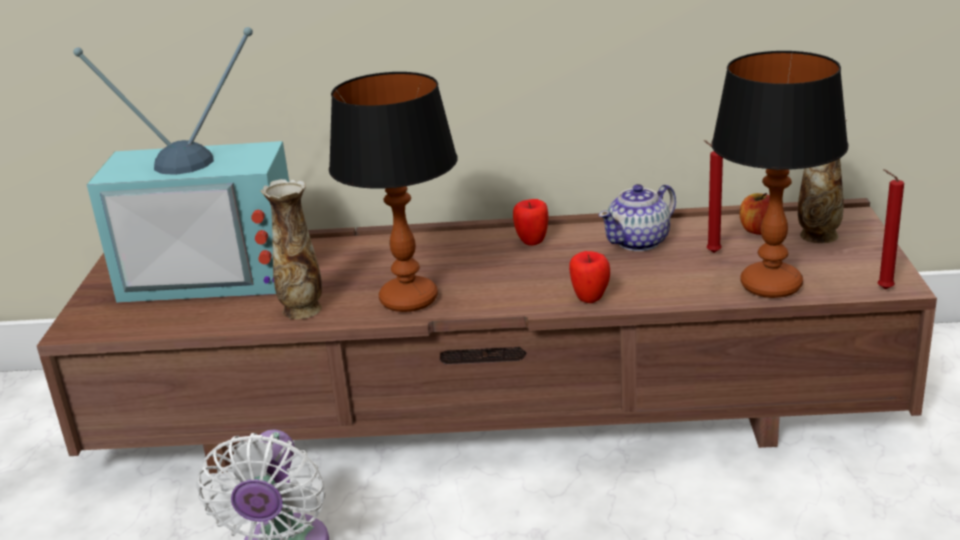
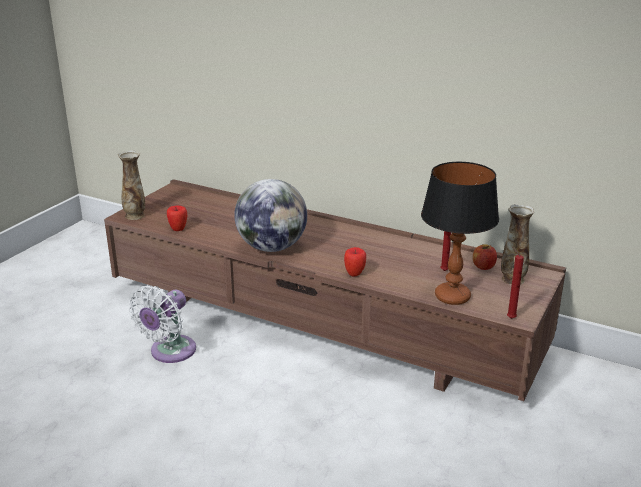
camera: 25 degrees right, 0 degrees up
(216, 273) = (203, 208): television -> none
(302, 309) = (222, 237): vase -> vase (135, 215)
(409, 299) = (272, 247): table lamp -> globe
(532, 241) = (360, 237): apple -> apple (178, 229)
(639, 242) = (413, 253): teapot -> none

